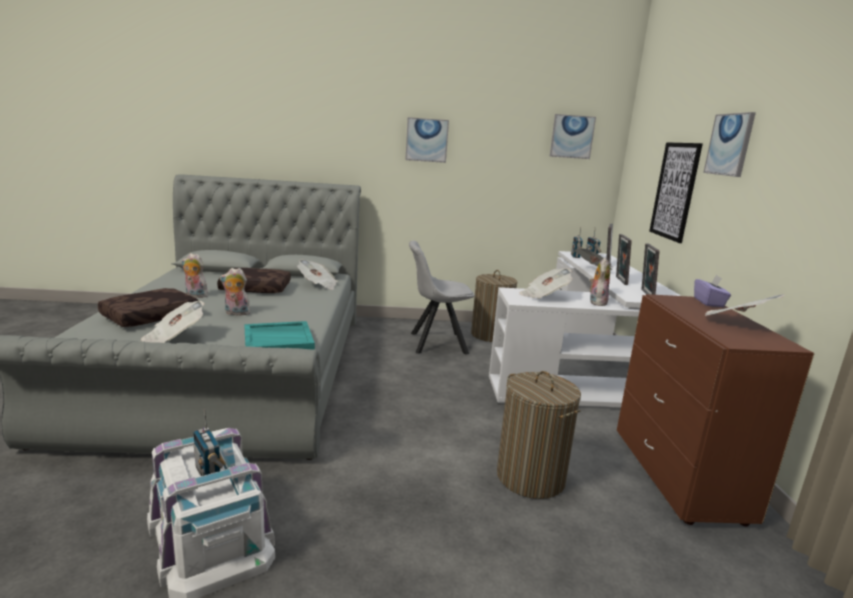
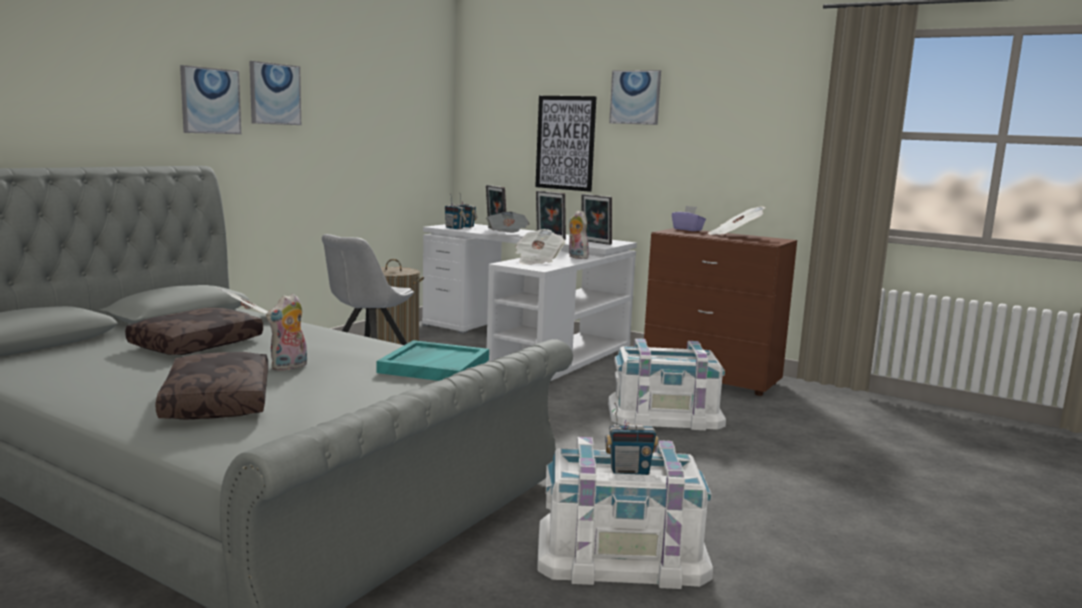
camera: 55 degrees left, 5 degrees down
(174, 337) = (336, 401): newspaper -> none
(195, 296) = (160, 372): plush toy -> none
(530, 477) = (664, 415): laundry basket -> white storage box
(572, 136) = (414, 89): picture -> picture (210, 101)

